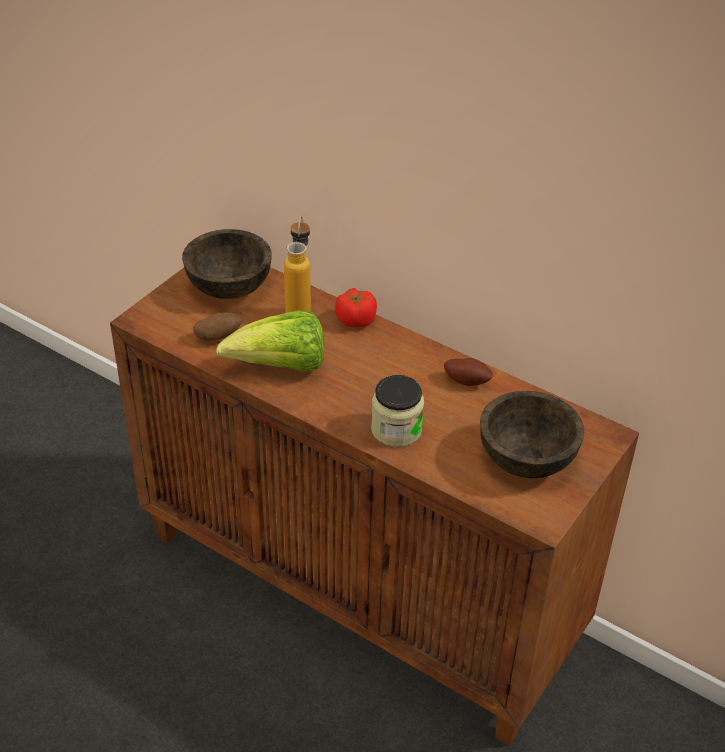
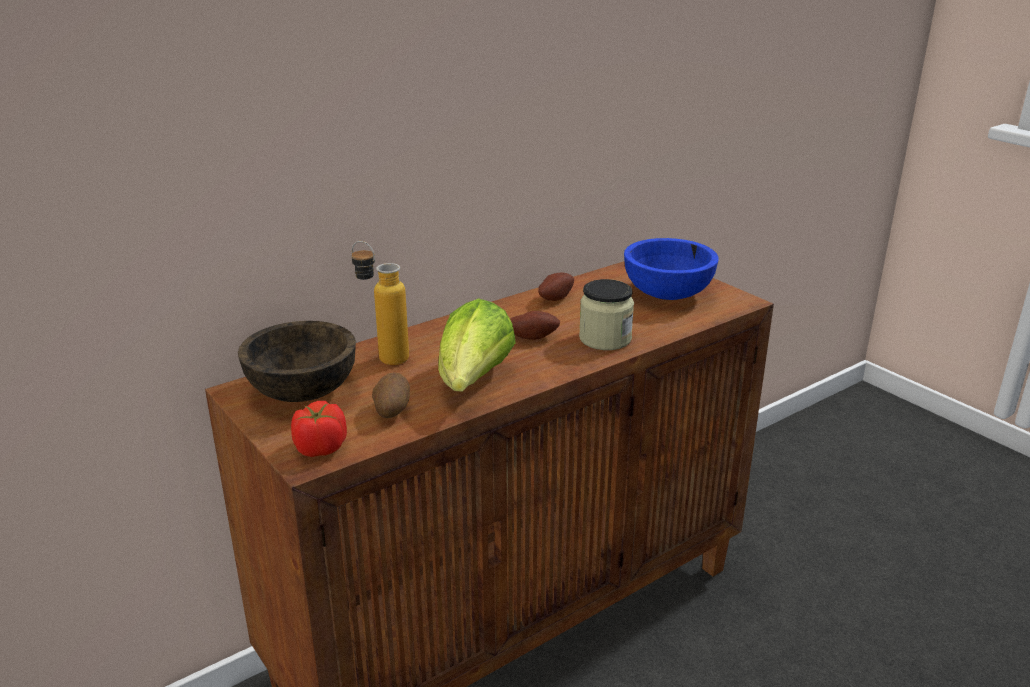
camera: 70 degrees left, 15 degrees down
(355, 320) = (428, 331): tomato -> tomato (320, 448)
(377, 383) = (533, 337): none -> potato
(526, 459) = (668, 294): brown bowl -> blue bowl

